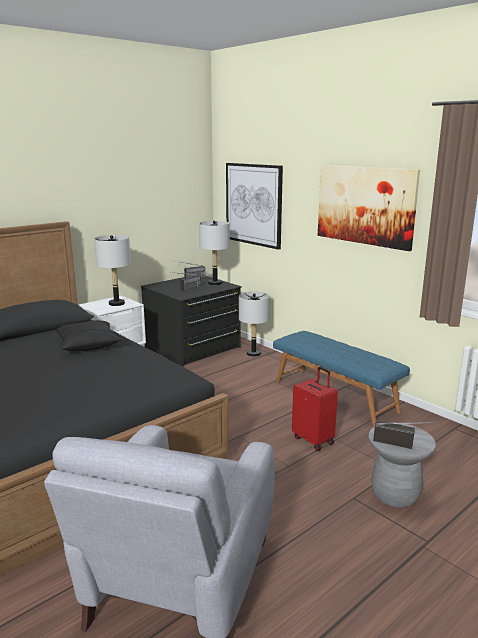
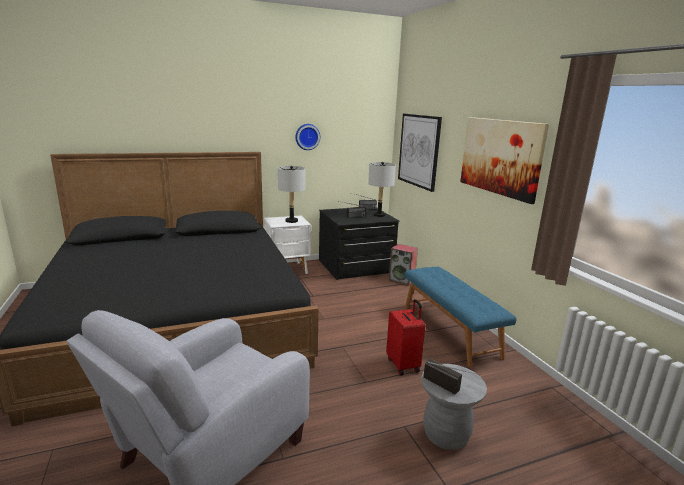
camera: 20 degrees right, 0 degrees up
(87, 345) = (239, 248): black pillow -> none
(119, 198) = (307, 136): none -> wall clock
(253, 353) = (402, 280): grey table lamp -> speaker

